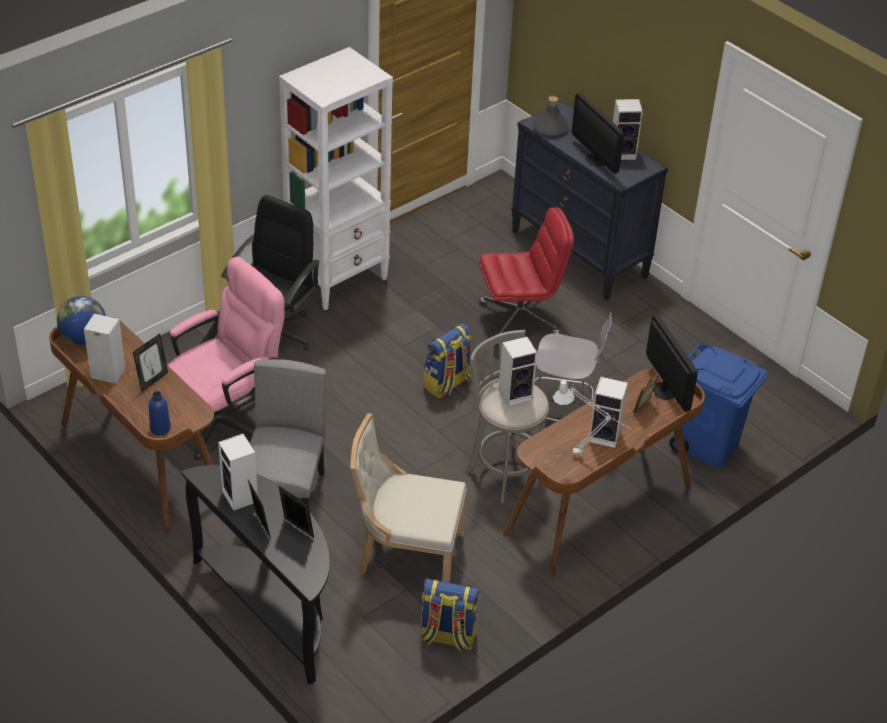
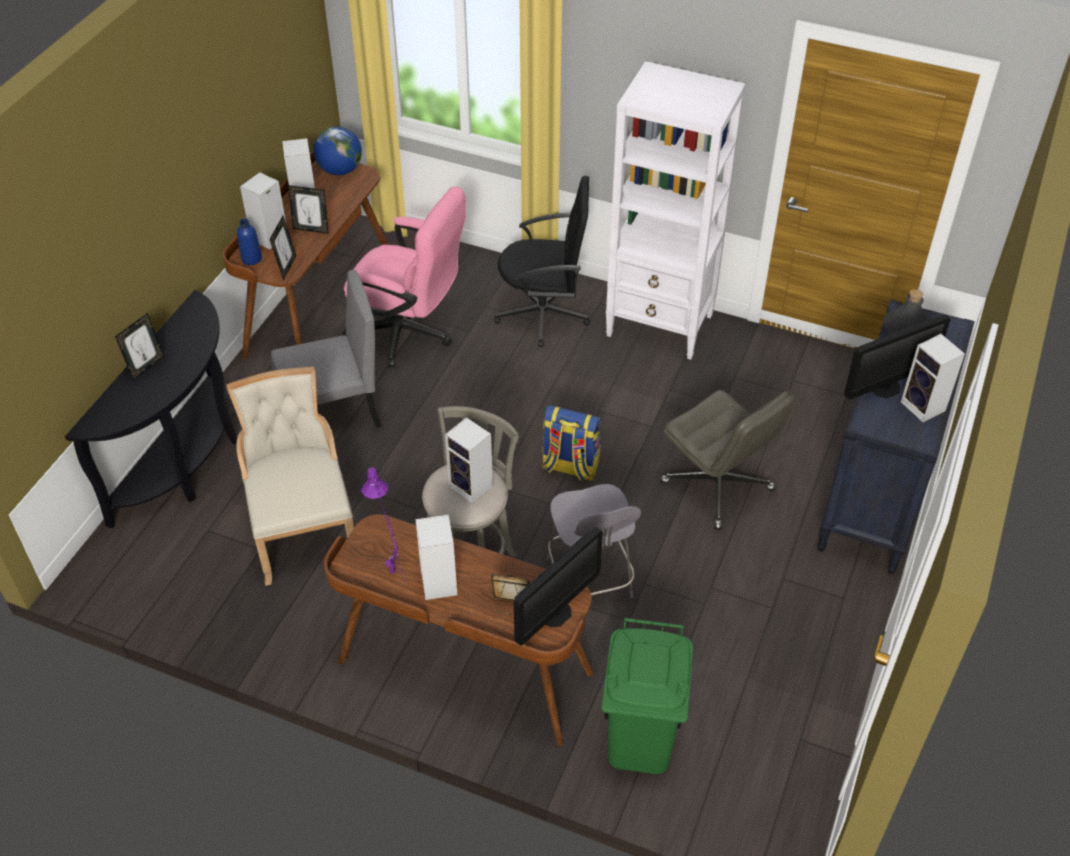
camera: 65 degrees right, 5 degrees up
(241, 497) = (180, 339): speaker -> speaker (269, 238)
(297, 530) = (154, 391): picture frame -> picture frame (286, 267)
(447, 636) = (212, 605): backpack -> none
(520, 319) = (718, 486): red office chair -> grey office chair
(586, 456) = (395, 578): grey table lamp -> purple table lamp
(596, 159) = (885, 387): monitor -> monitor turned 150 degrees counterclockwise
(708, 446) = (638, 741): blue trash can -> green trash can

